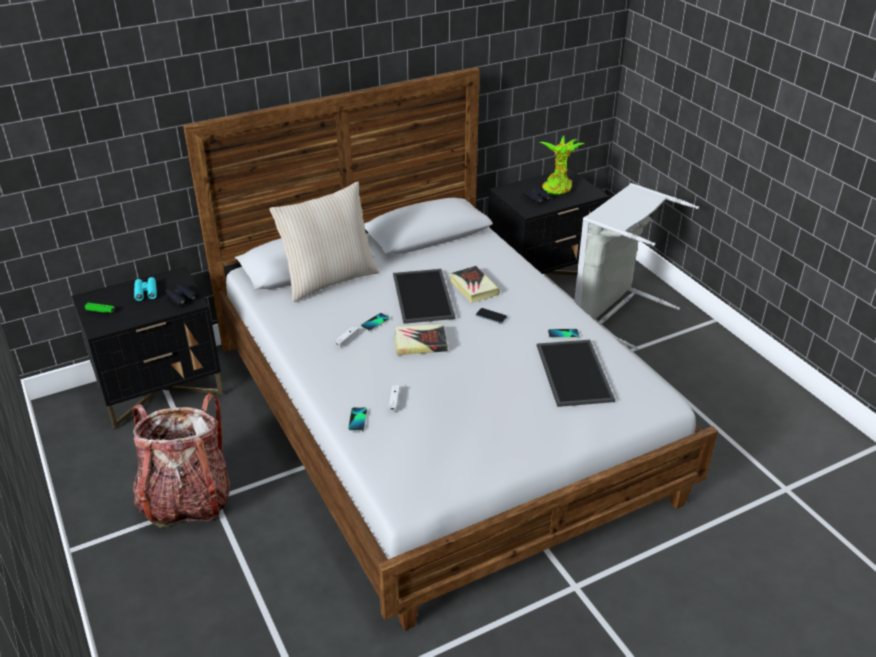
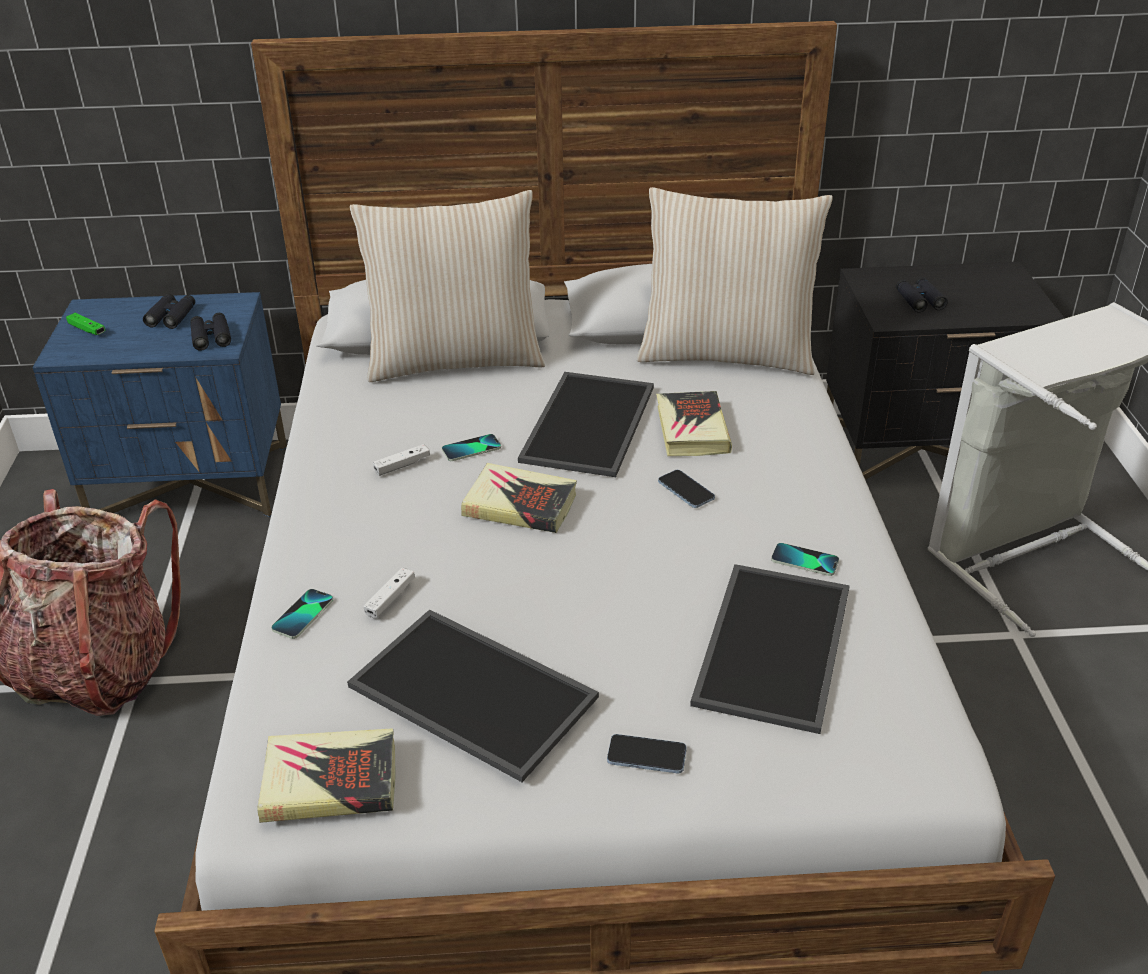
camera: 25 degrees right, 0 degrees up
(146, 292) = (171, 317): turquoise binoculars -> black binoculars
(161, 390) = (192, 484): black nightstand -> blue nightstand
(431, 482) = (330, 782): none -> book
(463, 245) = (726, 354): none -> beige pillow
(463, 429) = (468, 693): none -> tray
(553, 431) = (646, 756): none -> phone
(557, 187) = (974, 289): potted plant -> none

